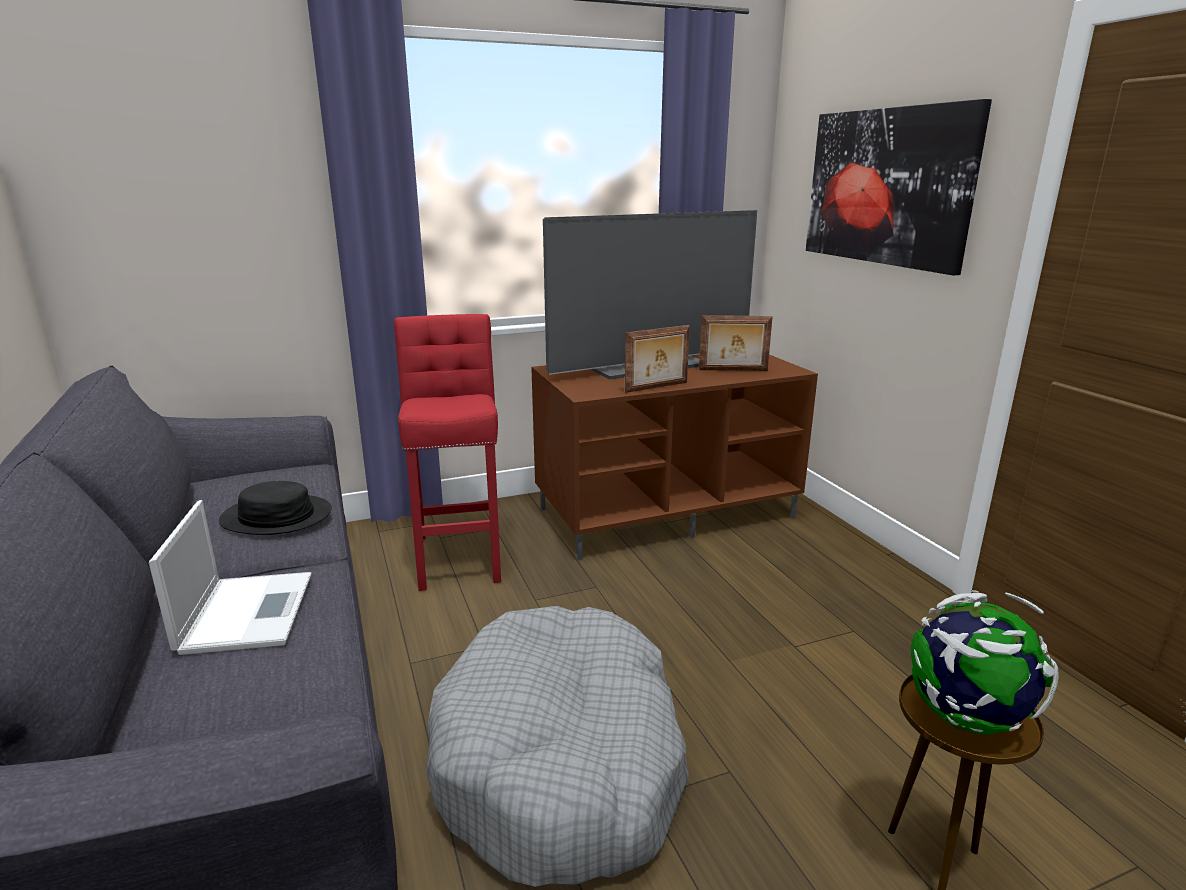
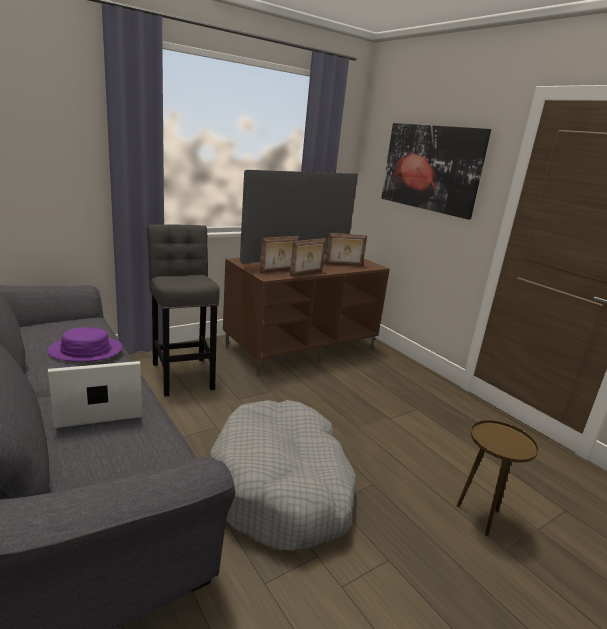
camera: 15 degrees left, 0 degrees up
(247, 611) = (97, 407): laptop -> laptop turned 90 degrees counterclockwise
(276, 517) = (85, 350): black hat -> purple hat
(459, 554) = (183, 374): red stool -> grey stool
(609, 384) = (278, 271): none -> picture frame
(965, 718) = (502, 443): globe -> none

